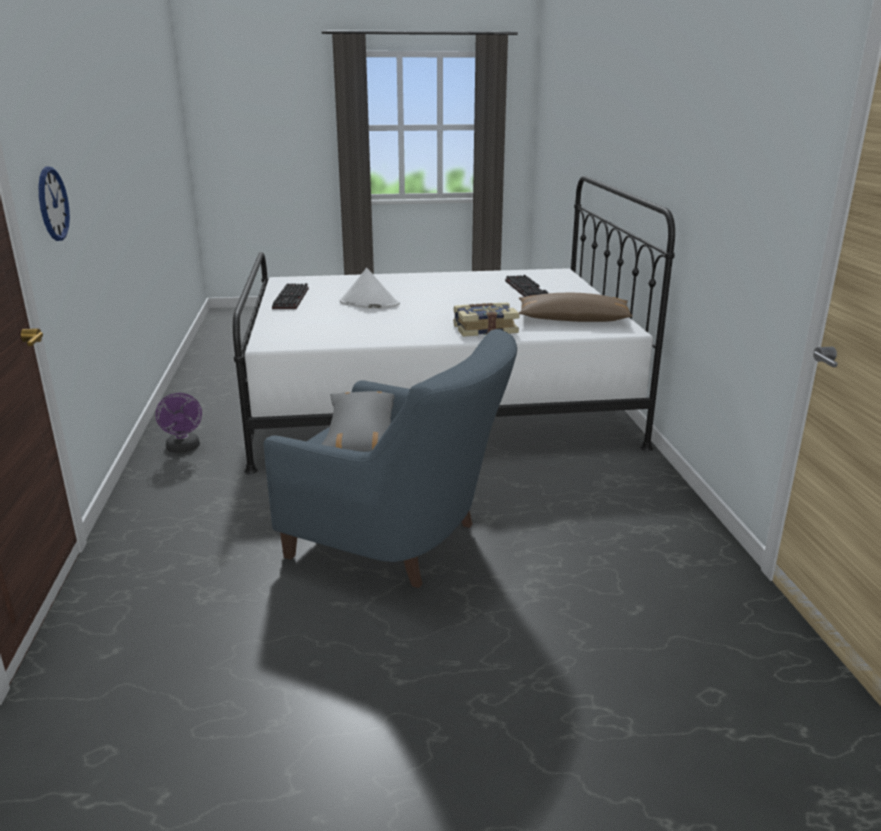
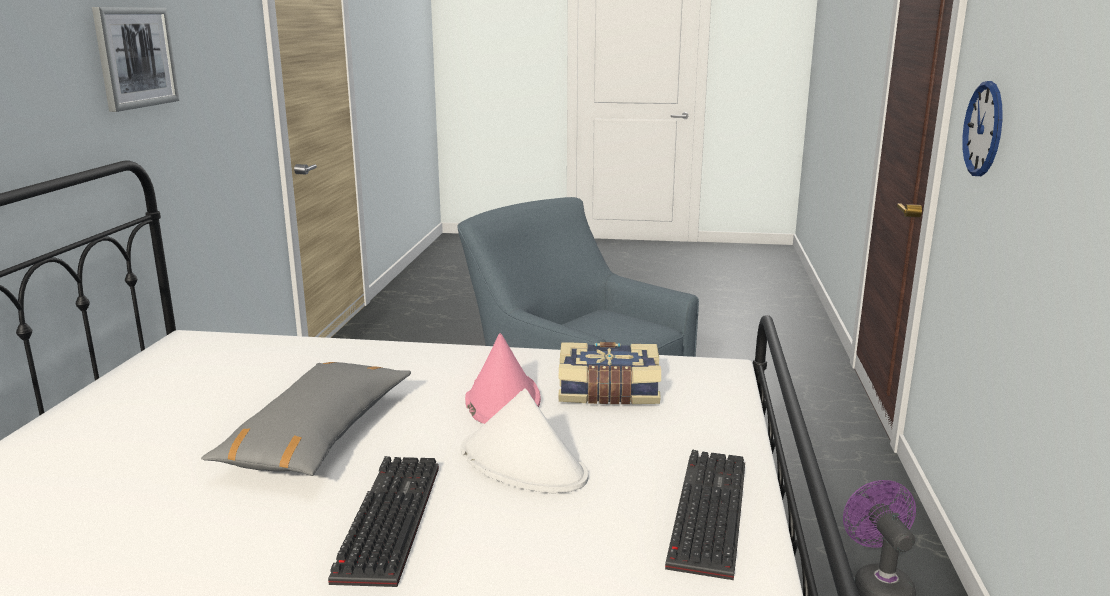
camera: 165 degrees left, 5 degrees down
(361, 437) = (607, 325): grey pillow -> grey pillow (318, 435)
(395, 320) = (502, 400): none -> pink hat
(484, 329) = (379, 362): book -> book (608, 392)
(528, 289) = (114, 475): keyboard -> keyboard (386, 518)
(573, 319) = (214, 367): brown pillow -> none
(705, 144) = (135, 57): none -> picture

